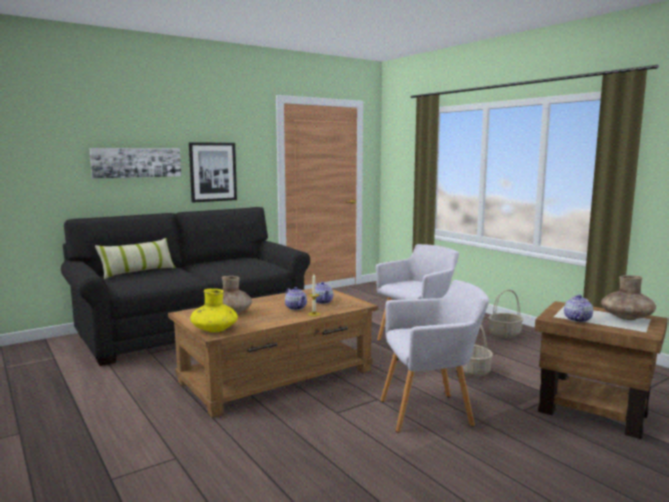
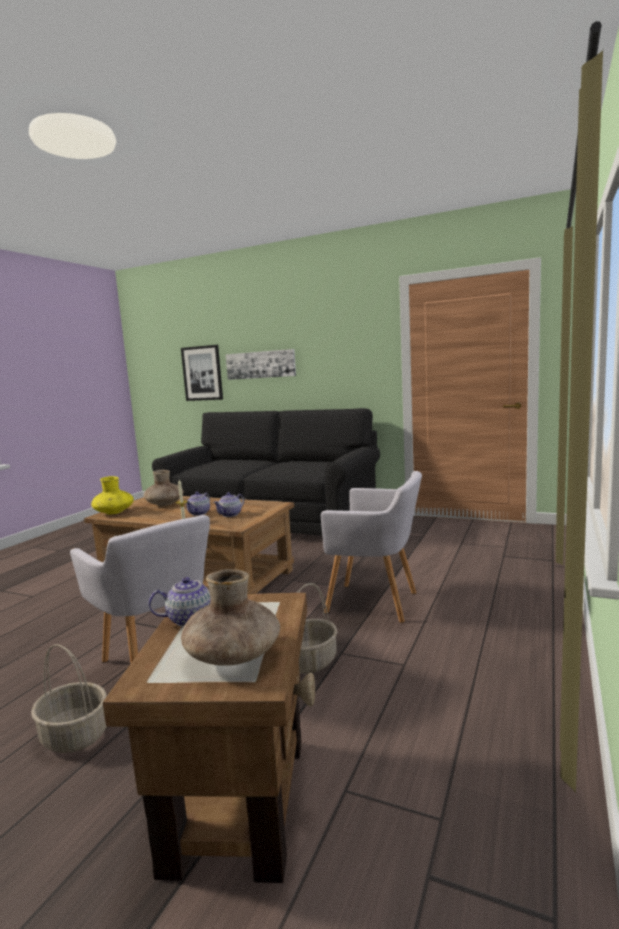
camera: 60 degrees right, 0 degrees up
(138, 272) = (233, 461): pillow -> none
(213, 172) = (327, 370): picture -> picture (202, 373)
(504, 334) = (501, 653): basket -> basket (74, 736)

